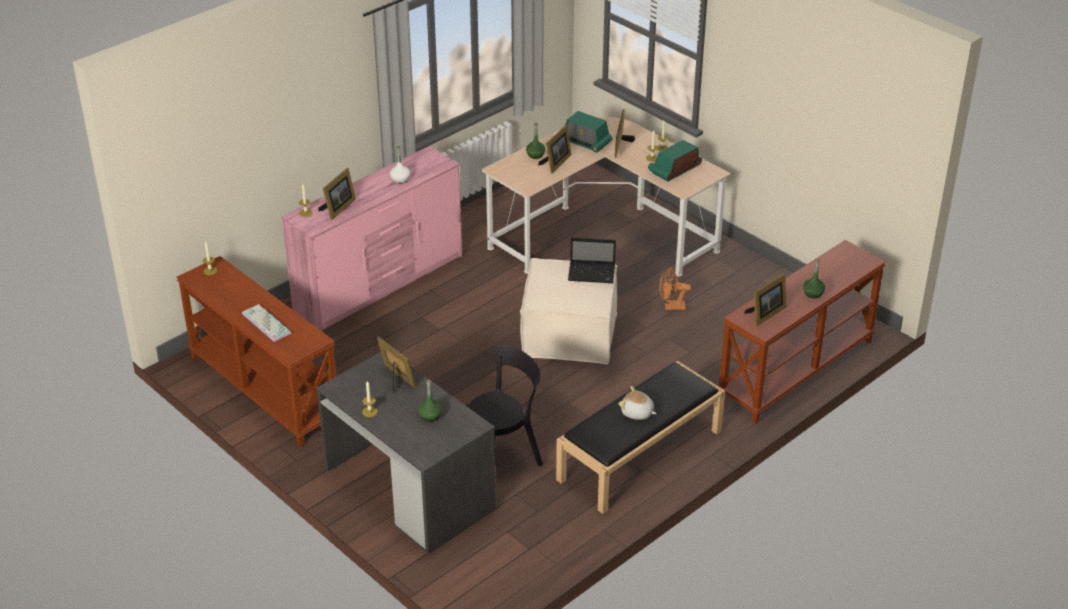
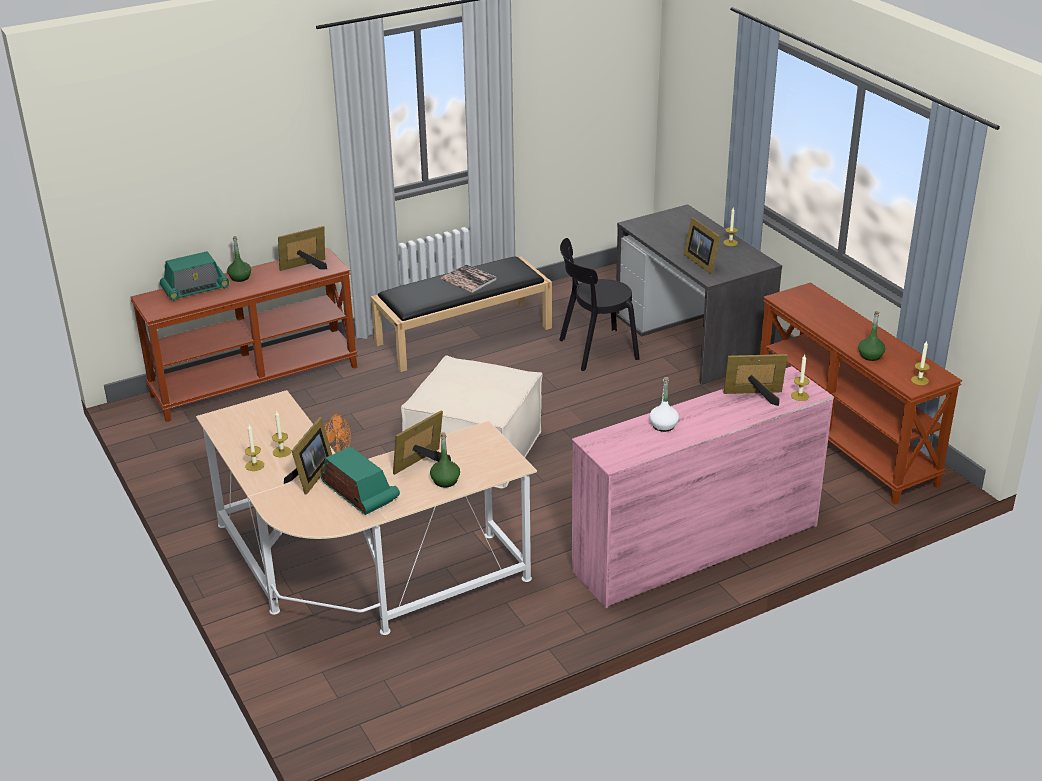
camera: 165 degrees left, 5 degrees down
(265, 323) = (841, 319): keyboard -> none
(337, 208) = (755, 396): picture frame -> picture frame turned 45 degrees clockwise
(430, 416) = (674, 234): green bottle -> green bottle (870, 356)
(592, 273) = (438, 395): laptop -> none
(637, 413) = (468, 280): plush toy -> book
(675, 169) = (264, 430): radio -> radio (195, 289)

